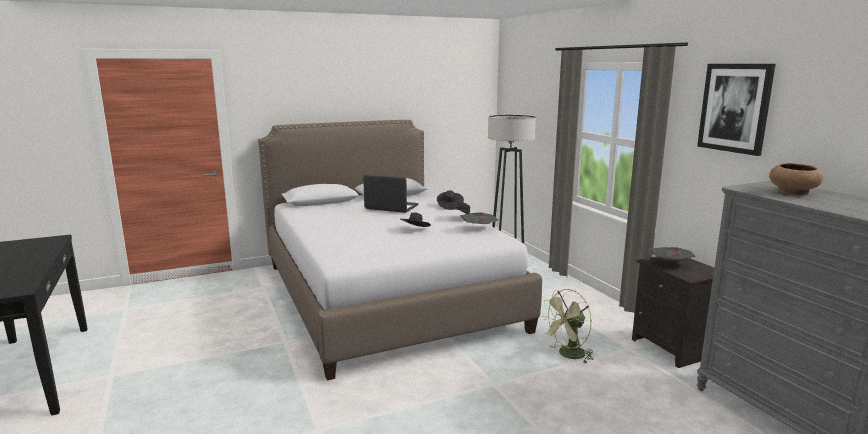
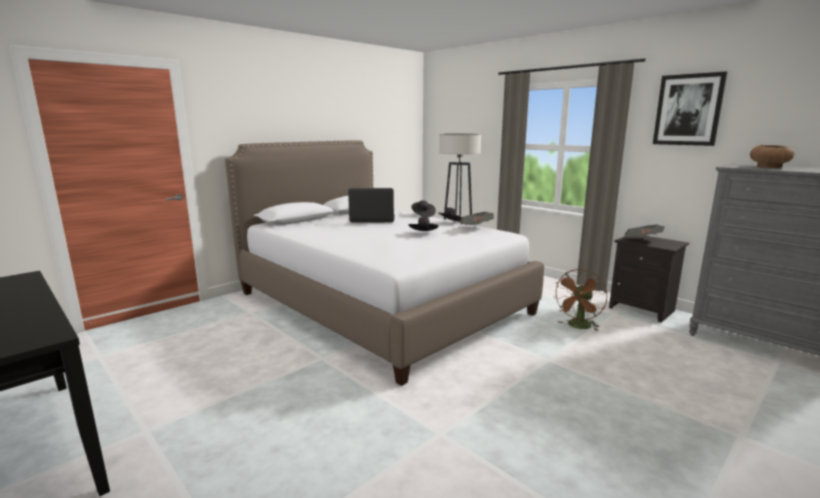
camera: 20 degrees left, 0 degrees up
(568, 355) = (578, 327): green fan -> brown fan

